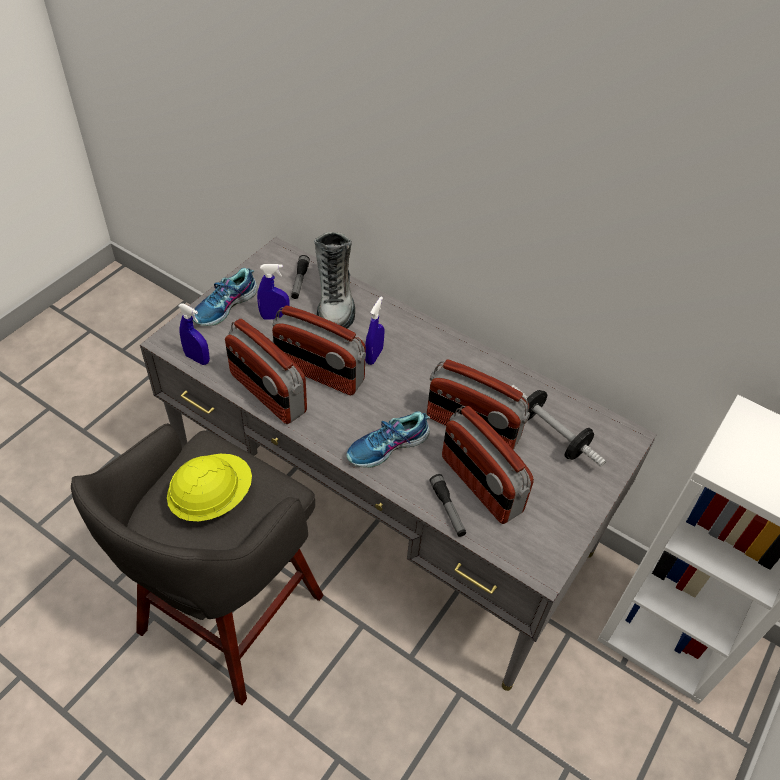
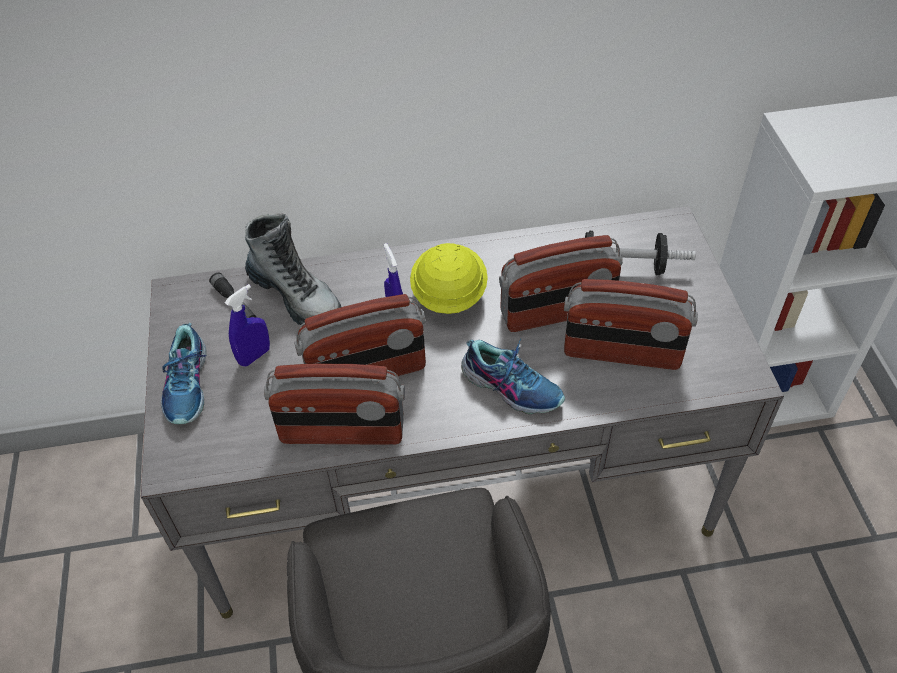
camera: 40 degrees left, 0 degrees up
(197, 358) = (226, 458): blue spray bottle -> none
(212, 498) = (411, 575): yellow hard hat -> yellow hard hat (448, 294)
(388, 447) = (512, 386): shoe -> shoe turned 75 degrees counterclockwise
(448, 509) = (623, 394): flashlight -> none

